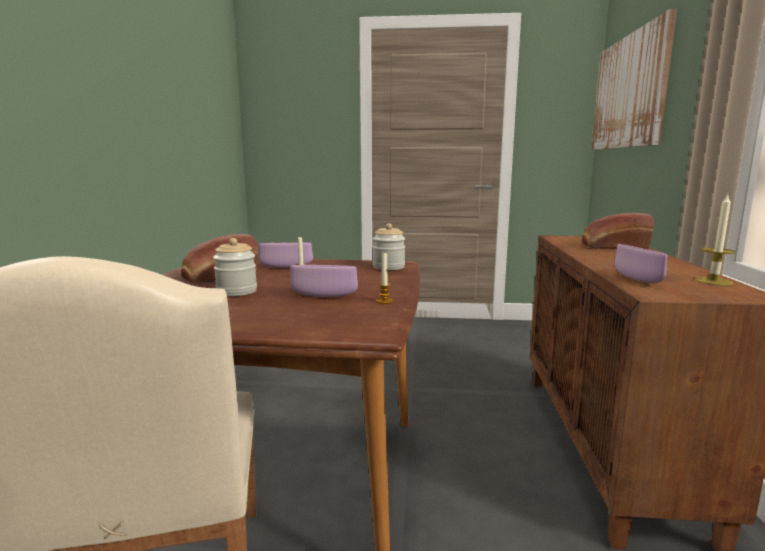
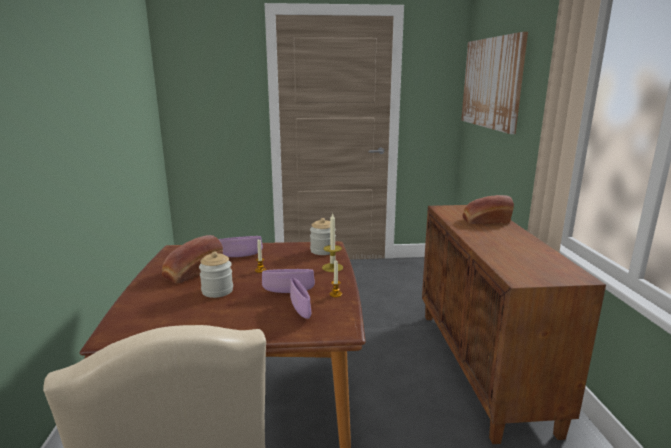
camera: 10 degrees left, 5 degrees up
(637, 279) = (506, 263): purple bowl -> purple bowl (300, 310)
(713, 281) = (555, 261): candle -> candle (332, 267)

